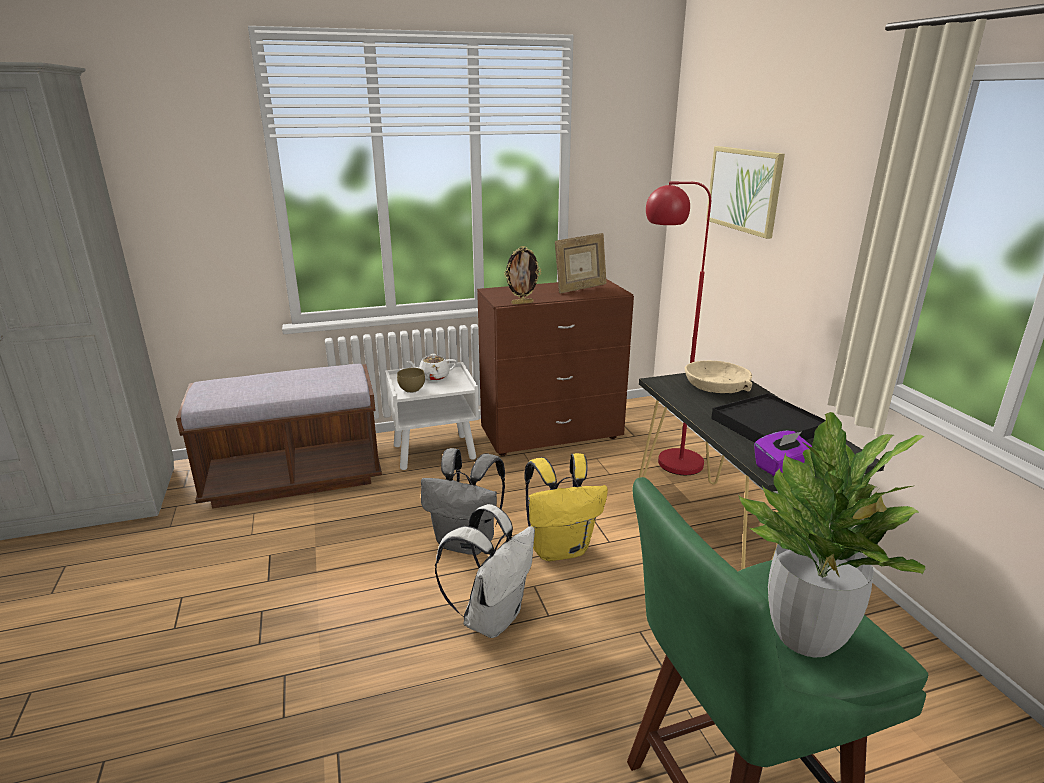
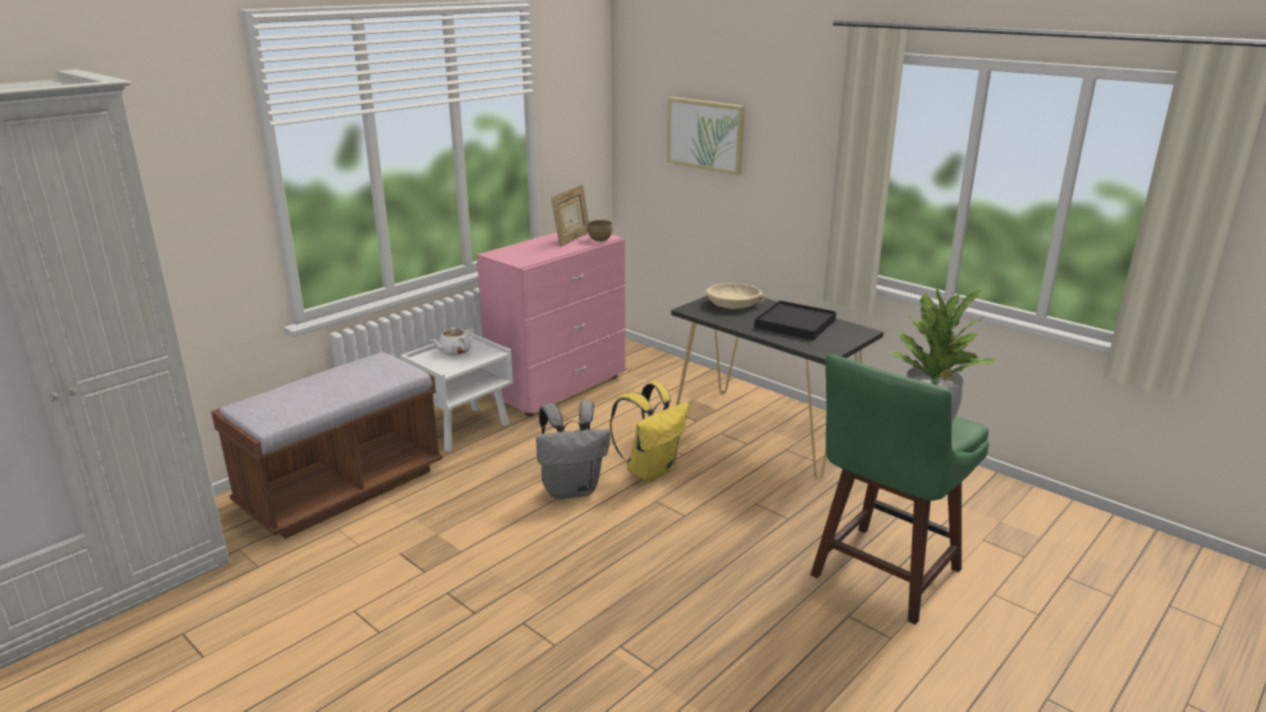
camera: 30 degrees left, 0 degrees up
(411, 389) = (447, 366): brown bowl -> brown bowl (599, 239)
(492, 617) = (644, 530): white backpack -> none
(522, 303) = (541, 261): picture frame -> none
(552, 435) = (559, 387): brown dresser -> pink dresser
(666, 465) = (676, 387): red floor lamp -> none
(781, 467) = (829, 348): purple tissue box -> none

